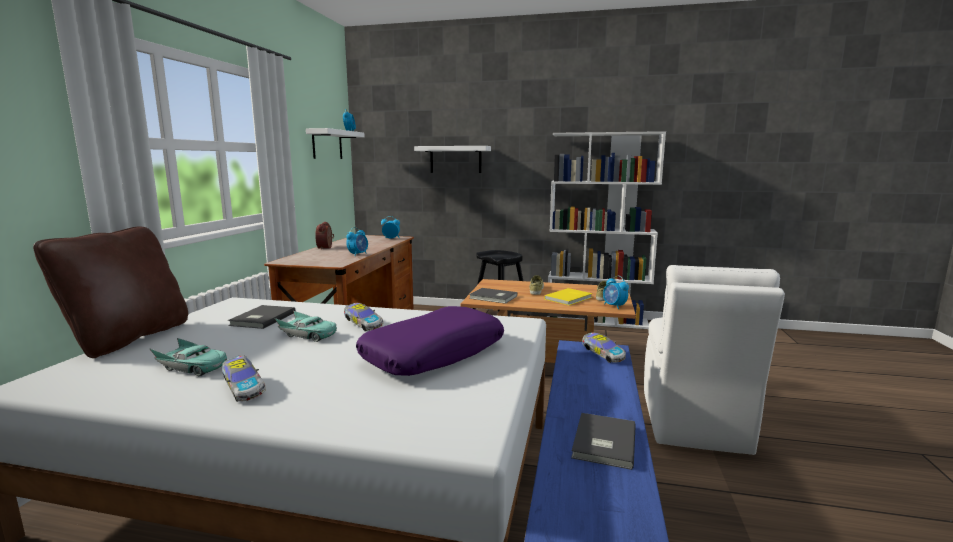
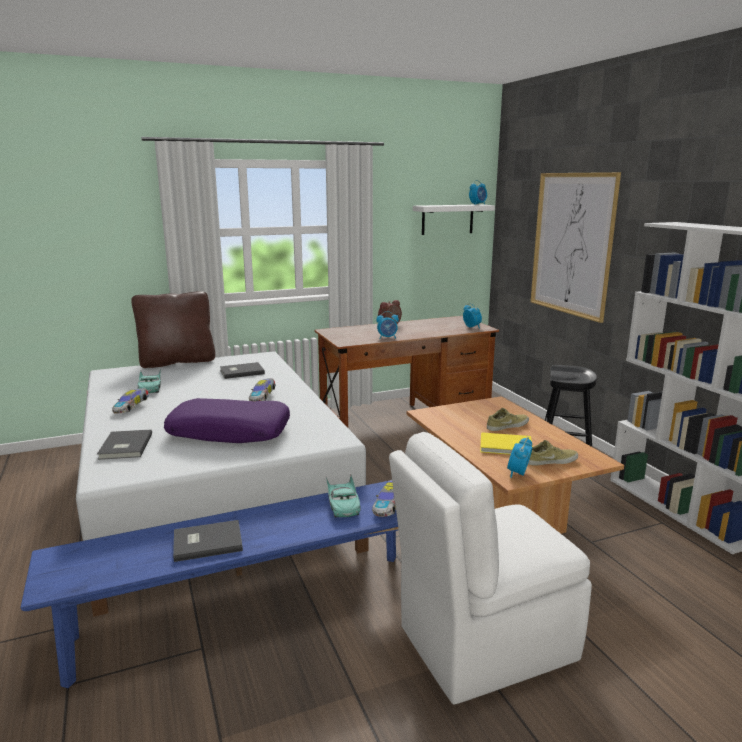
camera: 55 degrees right, 5 degrees up
(307, 335) = (226, 391): turquoise toy car -> turquoise toy car (343, 505)
(455, 159) = (572, 244): white shelf -> picture
(493, 297) = (445, 416): grey book -> grey book (124, 447)

